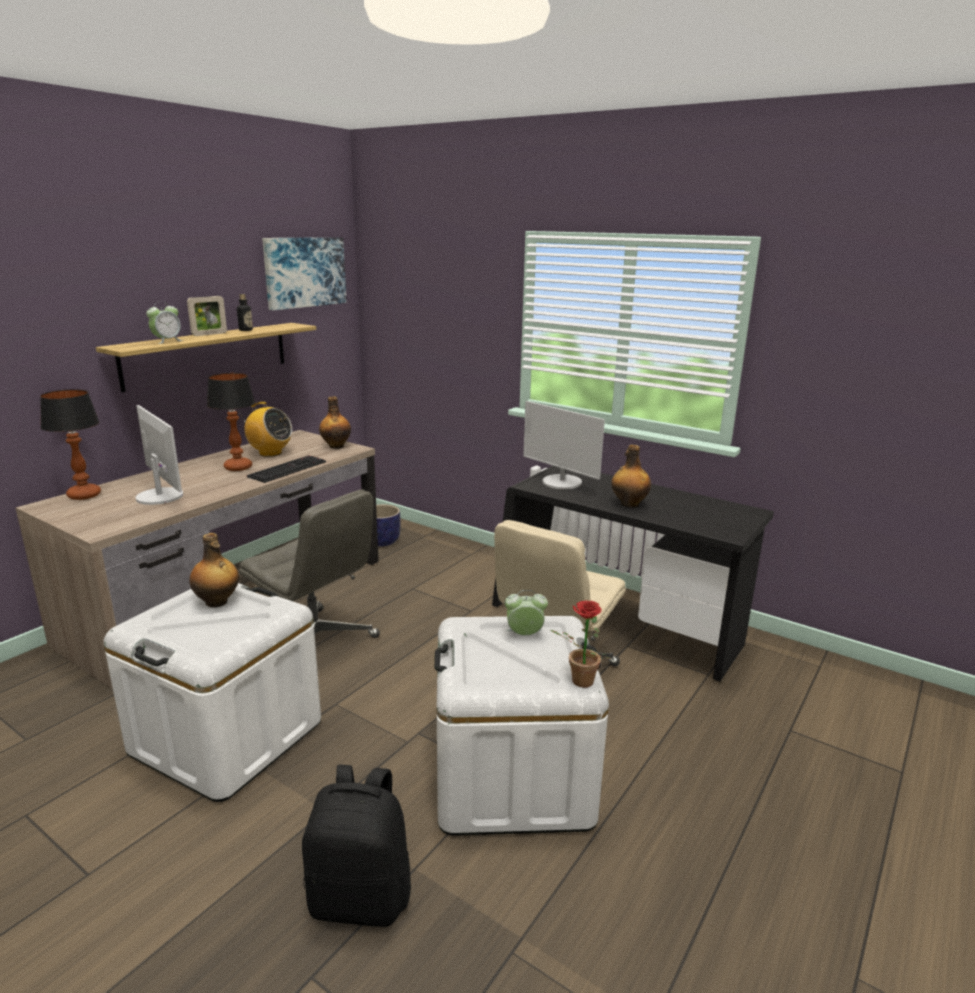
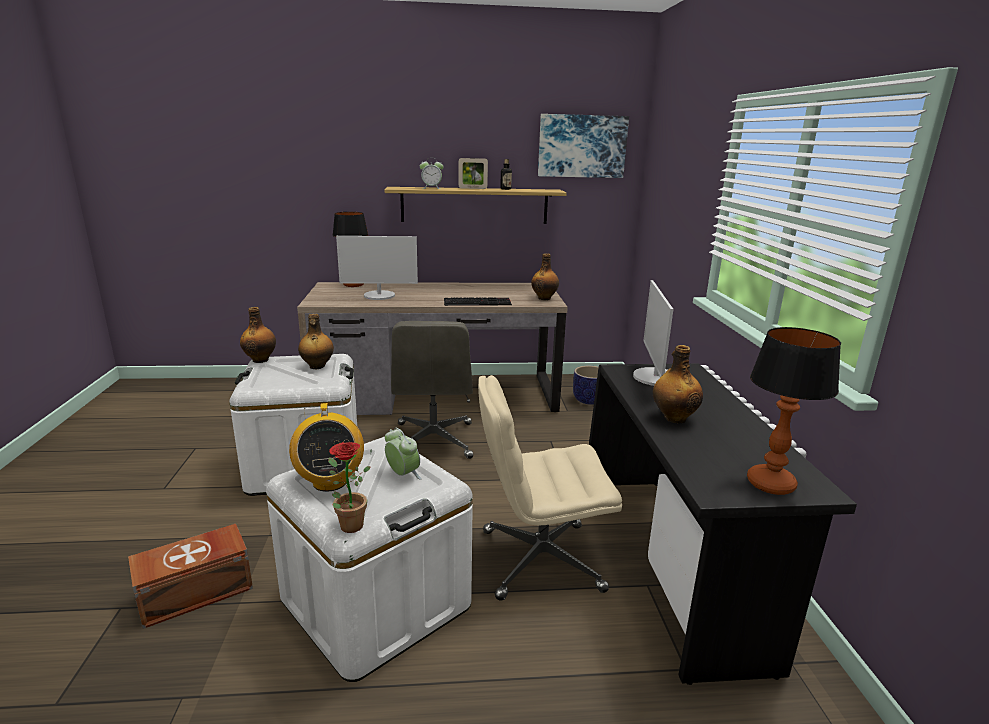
camera: 50 degrees right, 0 degrees up
(131, 627) = (260, 360): none -> bottle
(160, 496) = (379, 296): monitor -> monitor turned 75 degrees clockwise
(237, 467) = (454, 293): table lamp -> table lamp (770, 483)
(270, 453) = (493, 291): radio -> radio (330, 481)
(361, 898) = (198, 592): black backpack -> brown storage box

